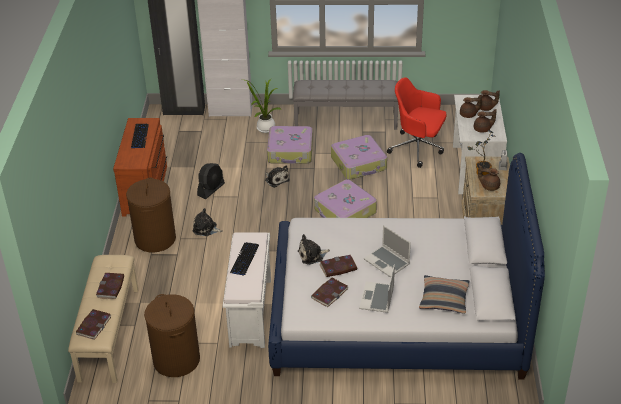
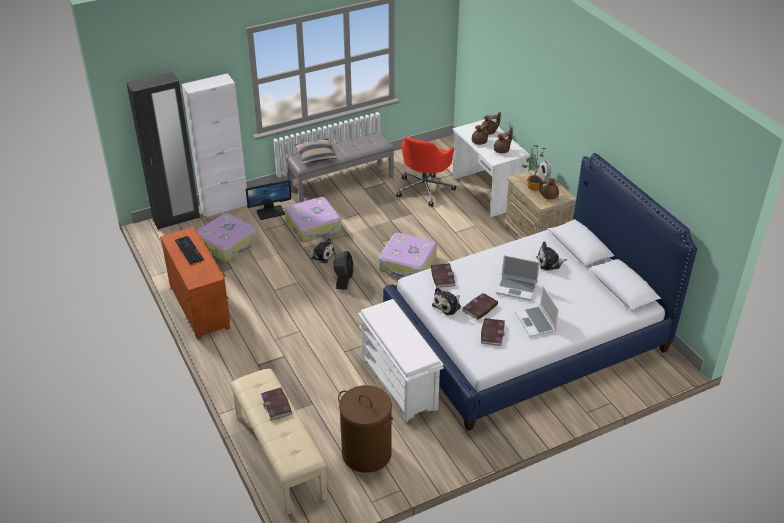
camera: 30 degrees left, 0 degrees up
(93, 325) = (291, 448): book -> book (442, 277)
(155, 239) = (249, 349): brown laundry basket -> none
(206, 229) = (292, 322): plush toy -> plush toy (550, 262)
(211, 189) = (266, 284): black fan -> black fan (343, 279)
(244, 259) = (393, 330): keyboard -> none
(264, 128) = (270, 212): potted plant -> monitor
(359, 164) = (385, 218): suitcase -> suitcase (228, 243)
(418, 148) = (425, 189): red office chair -> red office chair turned 60 degrees counterclockwise
(444, 299) = (589, 303): pillow -> pillow (316, 156)

